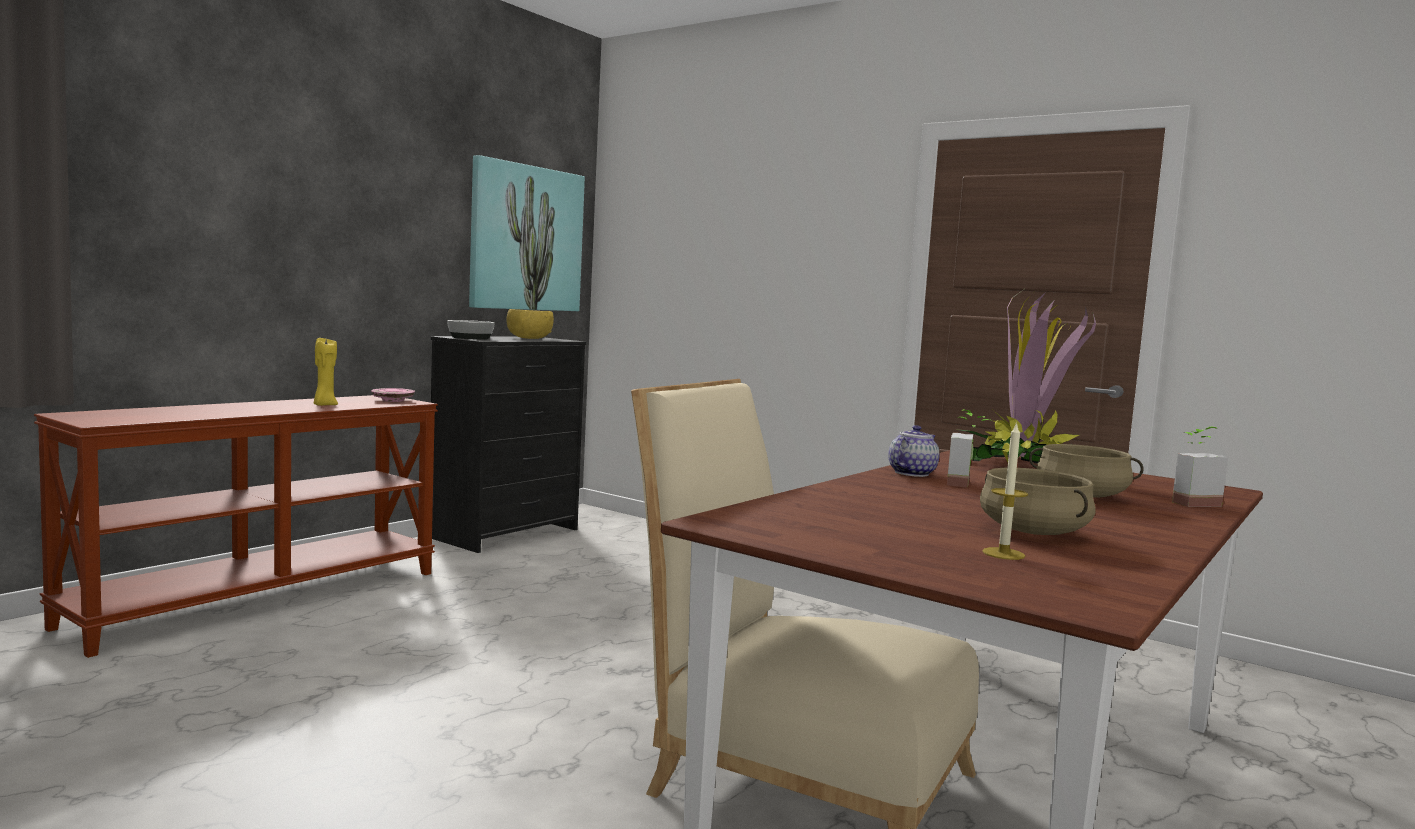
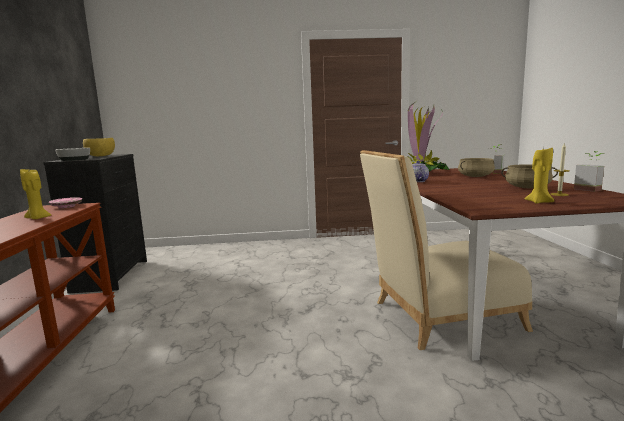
camera: 40 degrees left, 5 degrees up
(525, 238) = (70, 94): picture -> none
(872, 546) = (539, 202): none -> yellow candle
(967, 483) = (443, 180): potted plant -> potted plant (590, 189)

